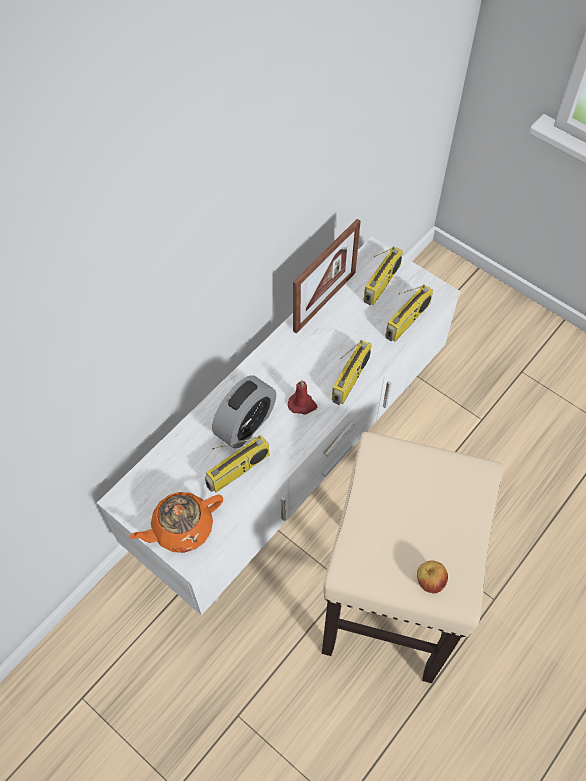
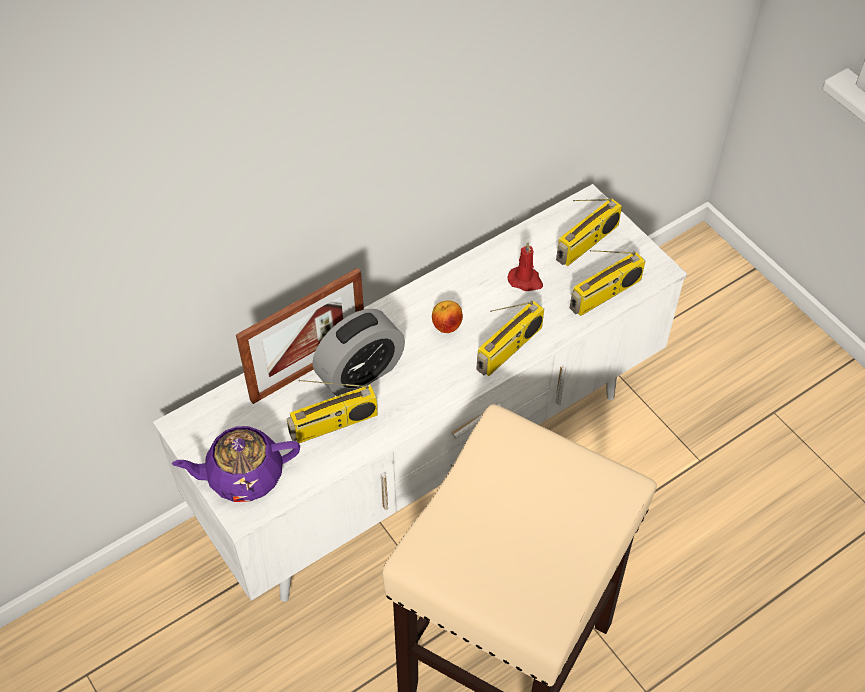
camera: 15 degrees right, 5 degrees down
(181, 528) = (243, 475): orange teapot -> purple teapot
(302, 404) = (438, 365): red candle -> red candle (526, 280)
(324, 301) = (507, 249): picture frame -> picture frame (308, 369)
(429, 581) = (513, 597): apple -> apple (446, 326)

